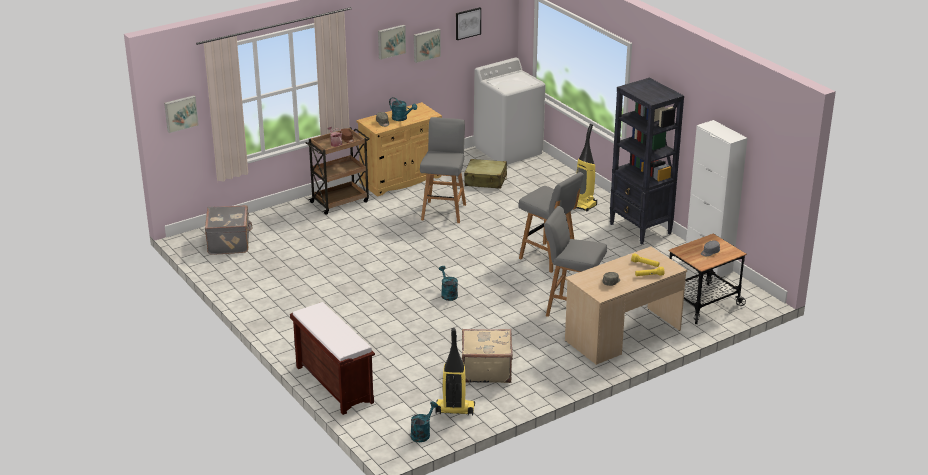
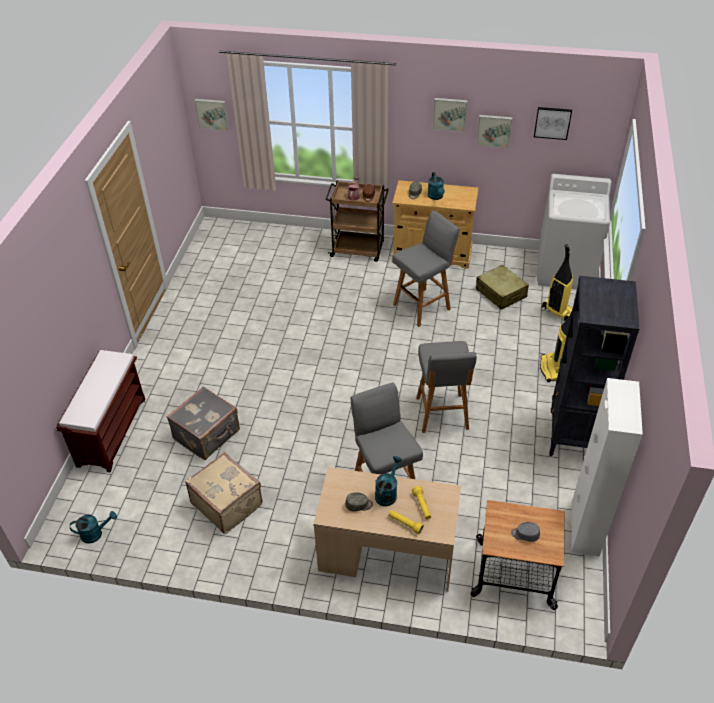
camera: 45 degrees right, 15 degrees up
(230, 243) = (233, 245): grey suitcase -> grey suitcase (208, 435)
(448, 294) = (309, 397): turquoise watering can -> turquoise watering can (387, 492)
(454, 410) = (149, 528): vacuum cleaner -> vacuum cleaner (558, 312)

